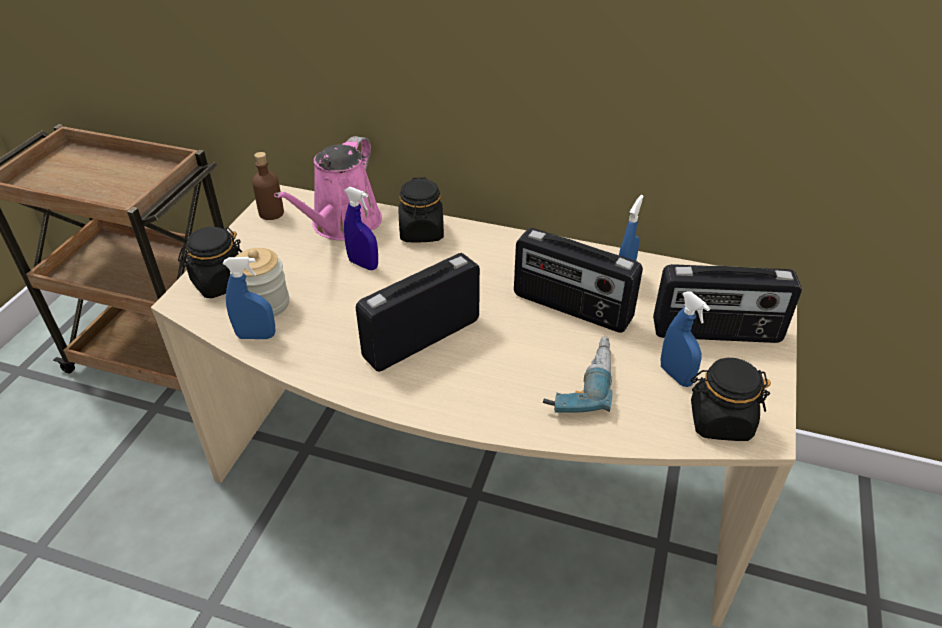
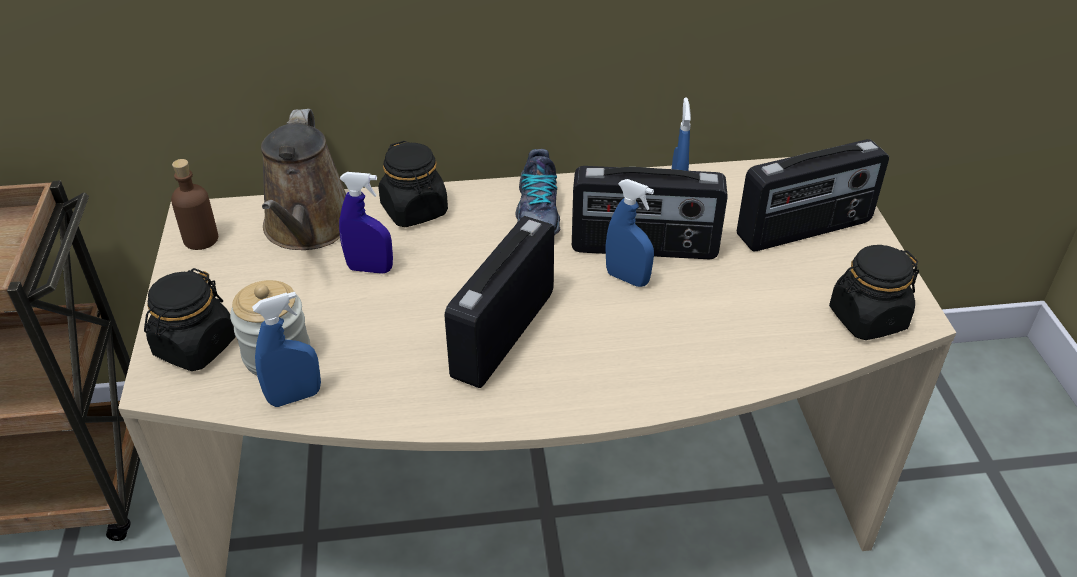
camera: 25 degrees left, 0 degrees up
(343, 225) = (308, 228): pink watering can -> brown watering can
(508, 257) = (537, 212): none -> shoe
(579, 381) = (706, 324): power drill -> none
(675, 375) = (796, 286): blue spray bottle -> blue spray bottle (627, 278)

